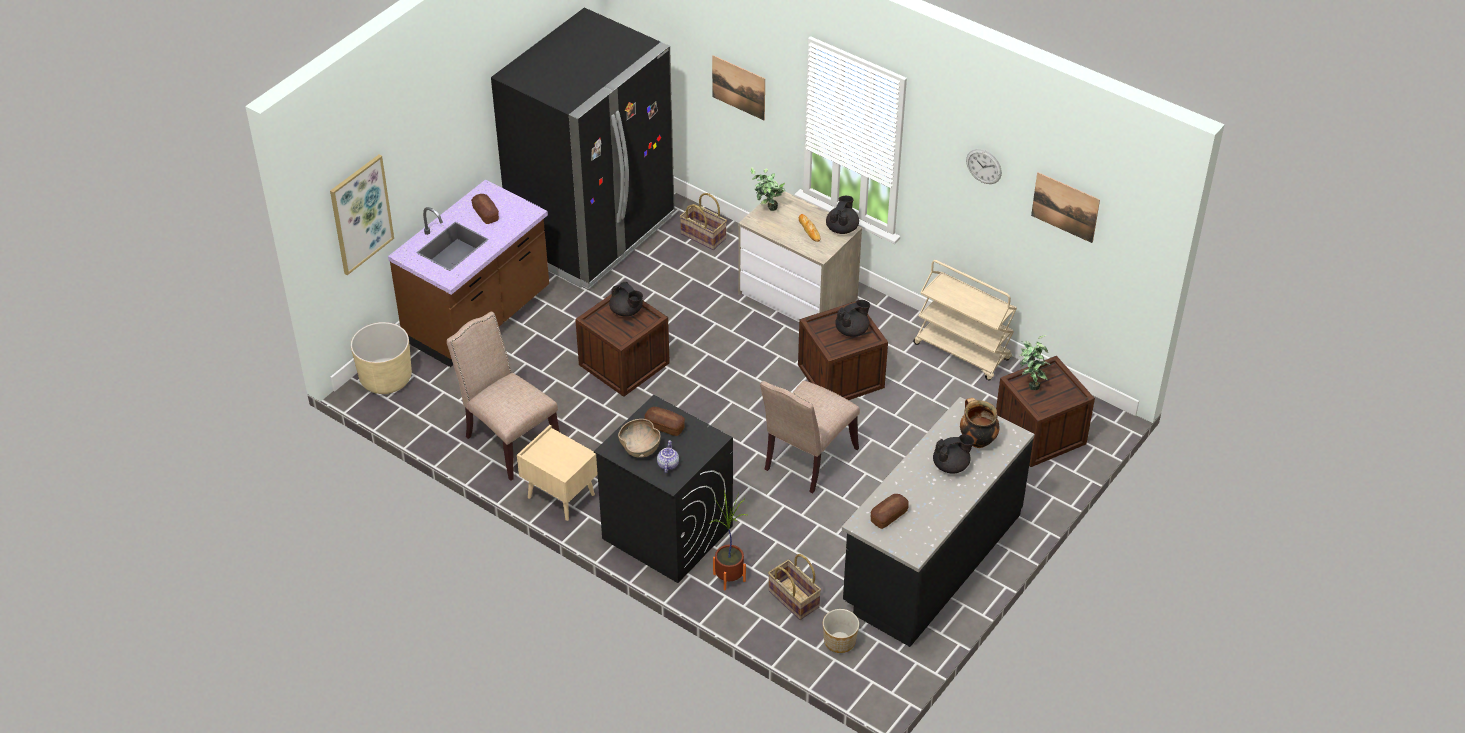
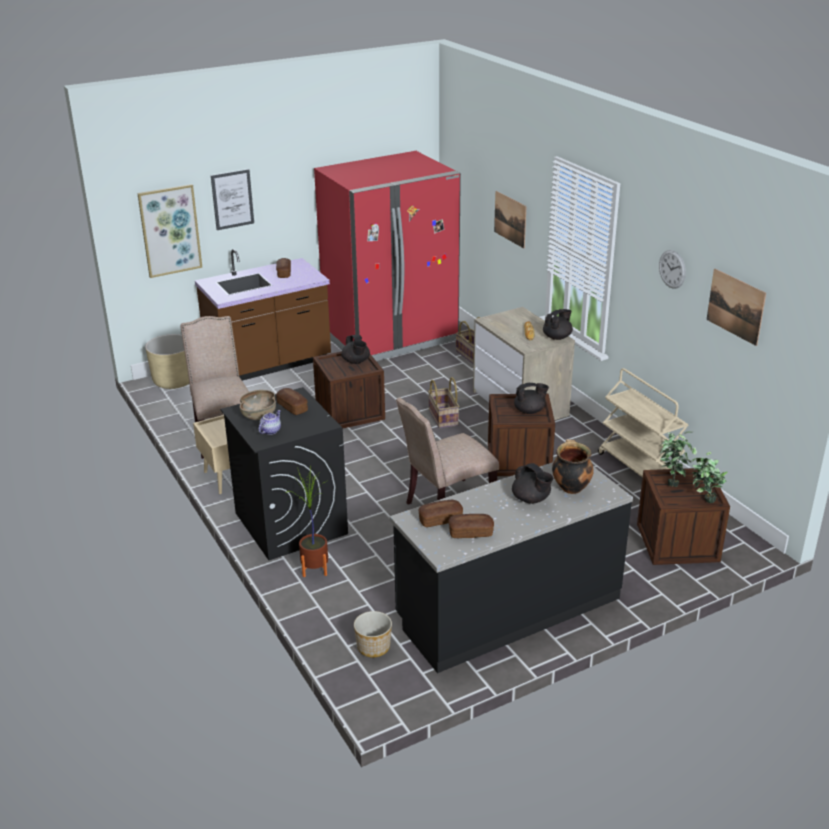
camera: 25 degrees right, 15 degrees down
(416, 150) = (232, 199): none -> picture
(593, 234) = (391, 338): black fridge -> red fridge
(767, 211) = (503, 316): potted plant -> potted plant (703, 501)
(793, 599) = (356, 601): basket -> basket (442, 418)
(923, 521) = (470, 533): none -> bread
(951, 465) = (531, 499): black teapot -> black teapot turned 45 degrees clockwise

